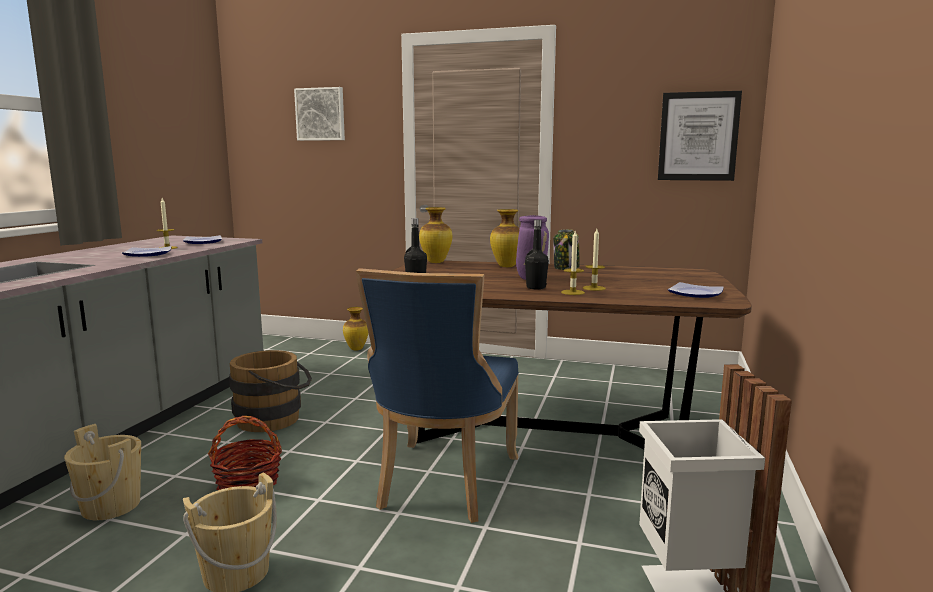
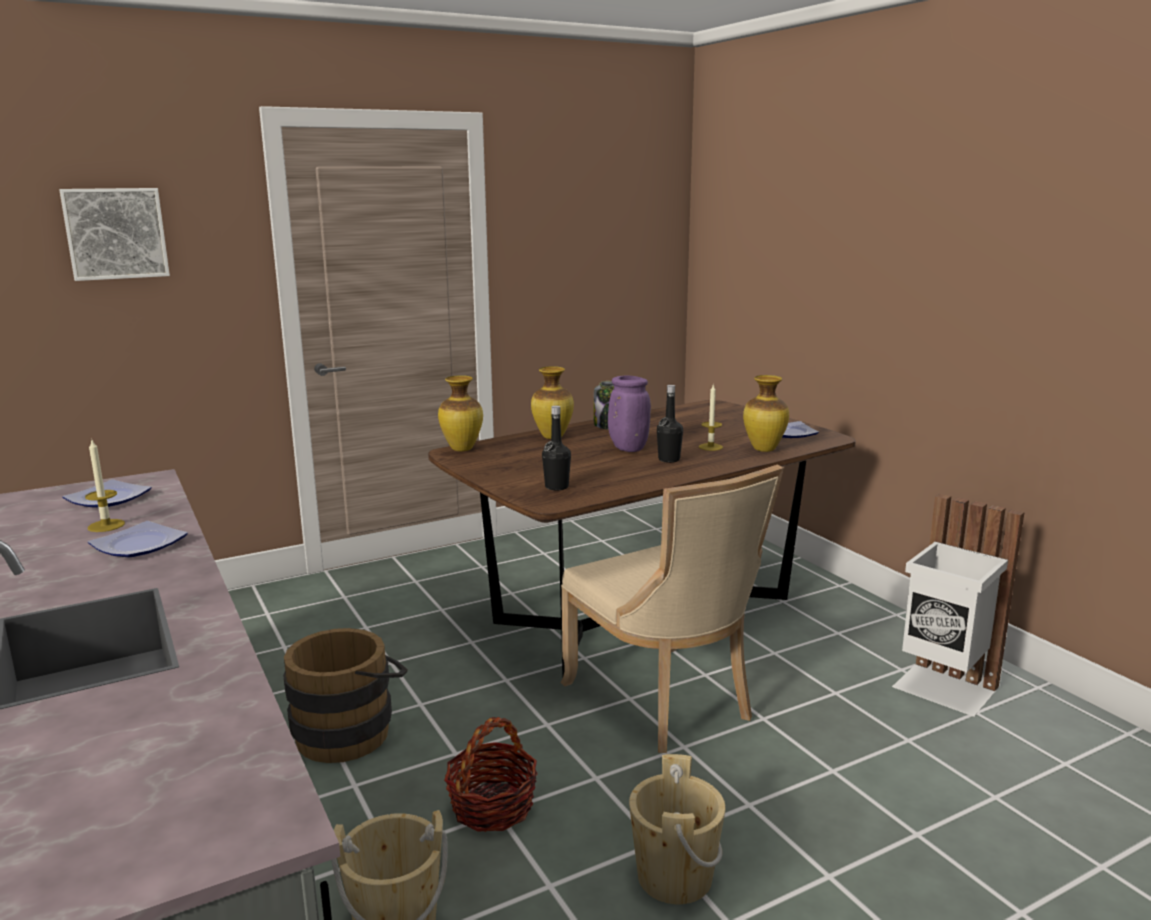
camera: 45 degrees left, 5 degrees up
(356, 349) = (243, 601): vase -> vase (763, 449)
(443, 483) = (664, 702): blue chair -> beige chair
(572, 292) = (712, 457): candle -> none
(698, 136) = (637, 250): picture -> none

